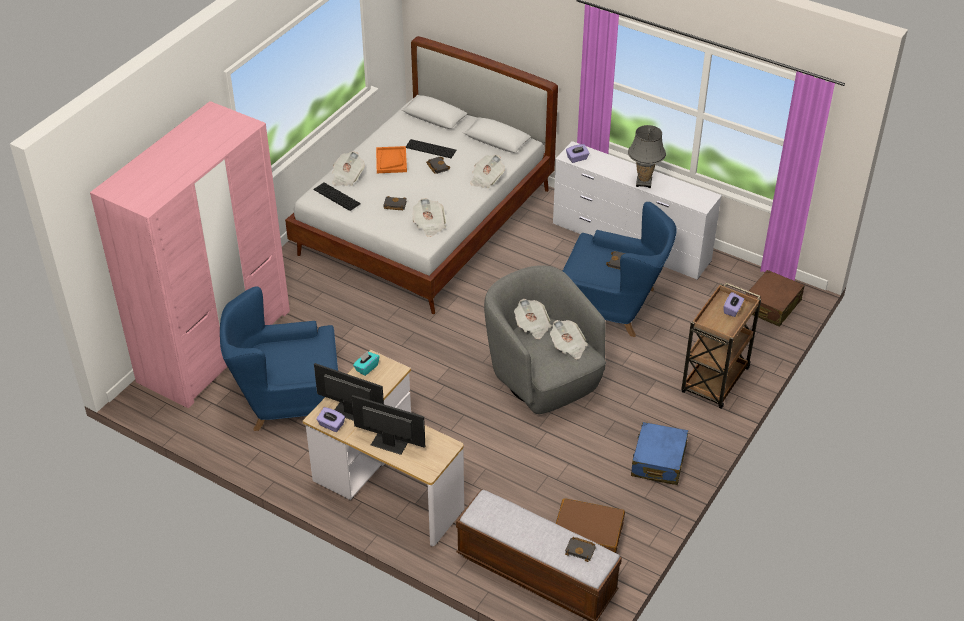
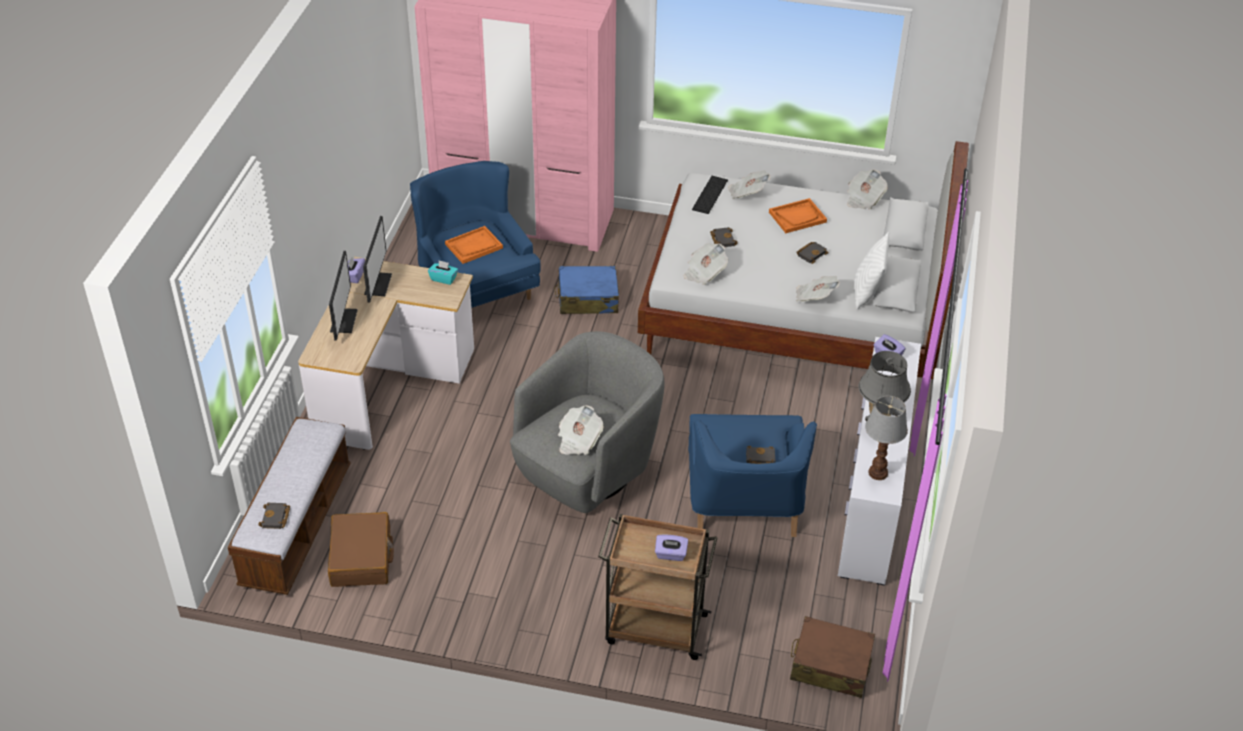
camera: 70 degrees right, 0 degrees up
(291, 360) = (474, 246): none -> orange tray
(430, 149) = (841, 241): keyboard -> none
(493, 154) = (867, 292): none -> white pillow
(532, 326) = (599, 404): newspaper -> newspaper (863, 199)
(658, 461) = (496, 598): blue suitcase -> blue suitcase (587, 299)
(689, 196) = (878, 473): none -> table lamp

